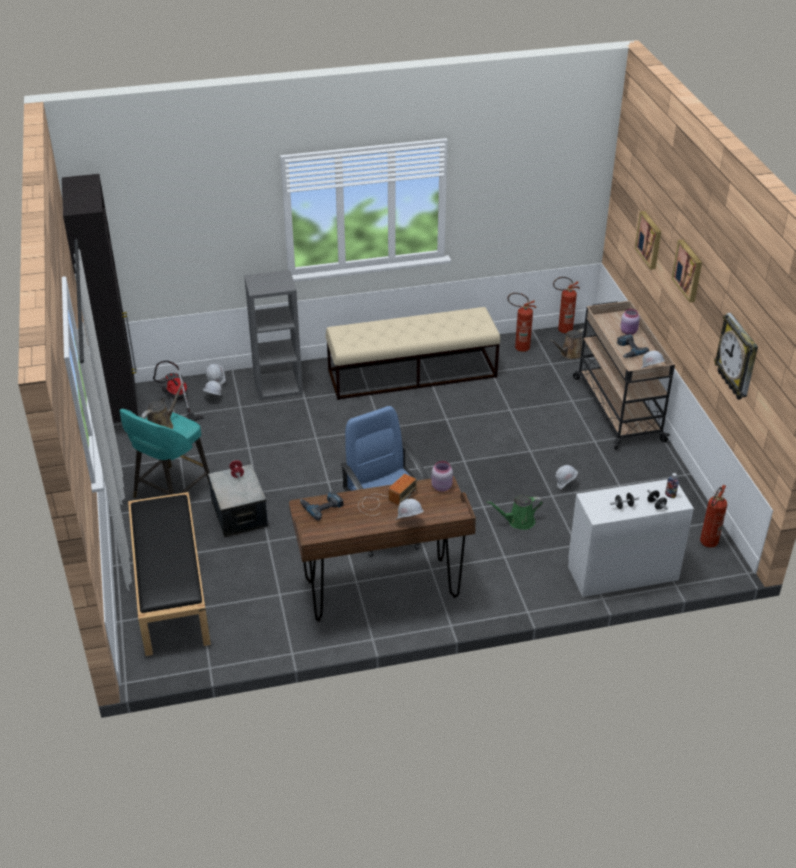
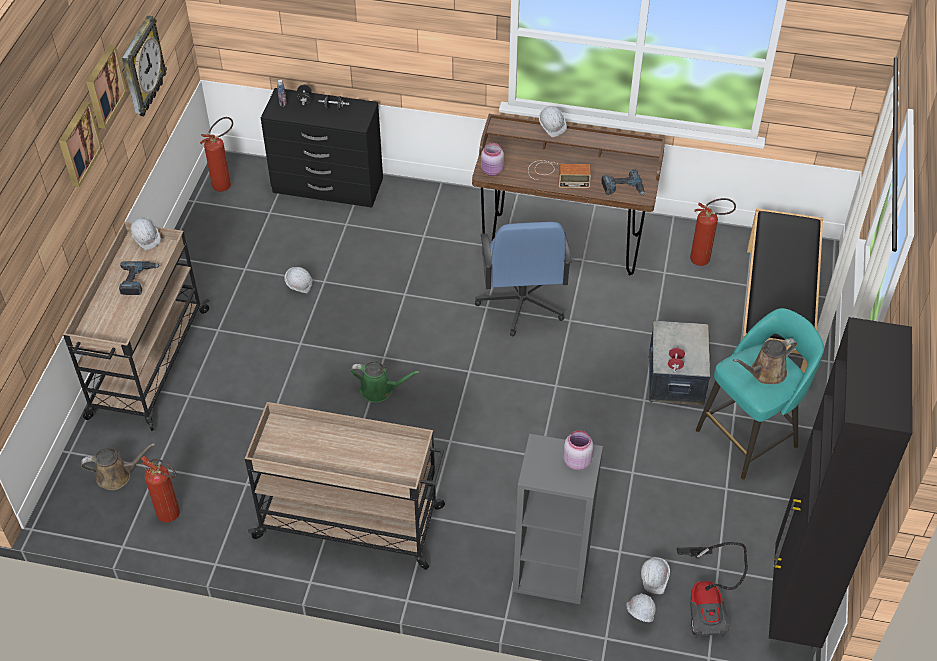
camera: 155 degrees left, 10 degrees up
(384, 500) = (557, 175): radio -> radio turned 150 degrees counterclockwise
(412, 373) = (351, 522): beige bench -> beige cart
(518, 521) = (381, 266): green watering can -> green watering can (380, 390)
(561, 330) = (84, 527): fire extinguisher -> fire extinguisher (705, 260)
(621, 572) = (328, 186): white dresser -> black dresser
(629, 332) = (108, 306): pink jar -> pink jar (576, 460)
(650, 239) = (31, 249): picture -> picture (103, 86)

